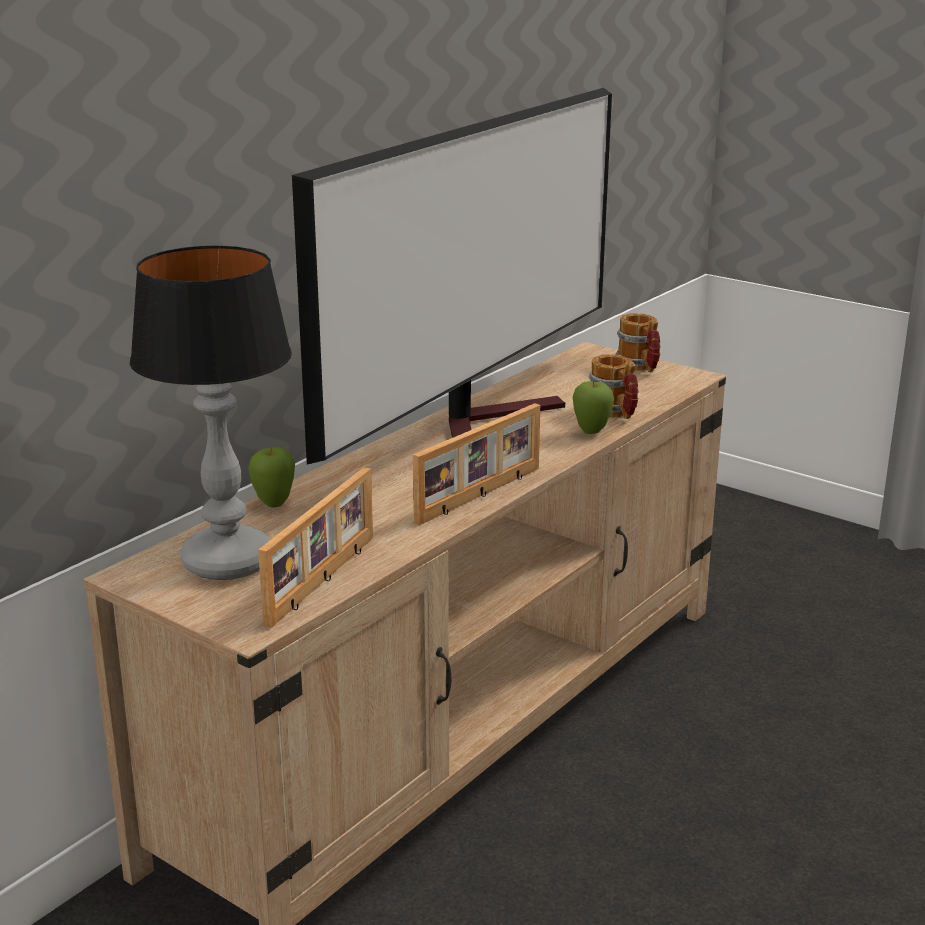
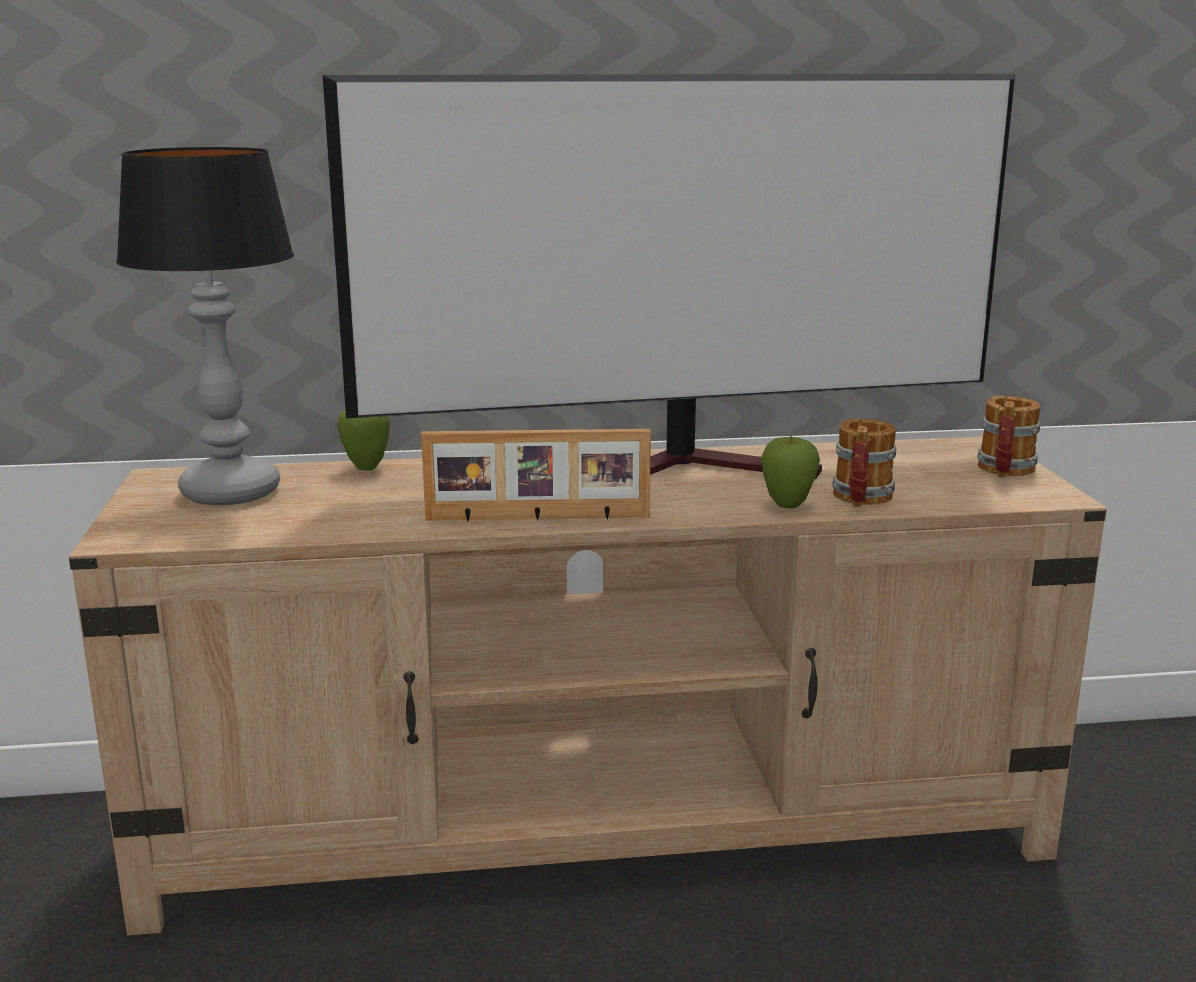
camera: 45 degrees right, 5 degrees down
(324, 580) = (251, 529): picture frame -> none

